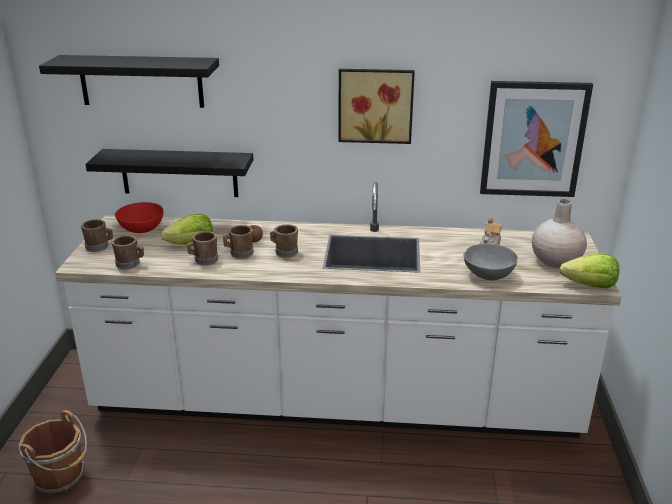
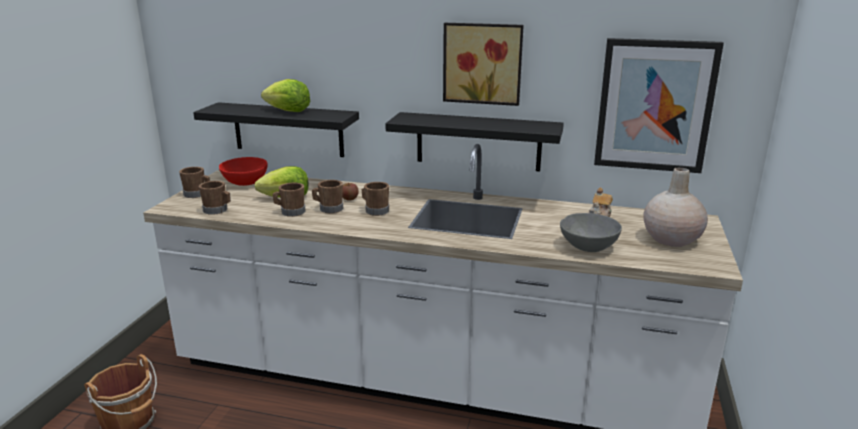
camera: 10 degrees right, 5 degrees down
(141, 81) = (254, 34): black shelf -> black shelf (478, 141)
(590, 285) = (706, 266): lettuce -> lettuce (288, 111)

